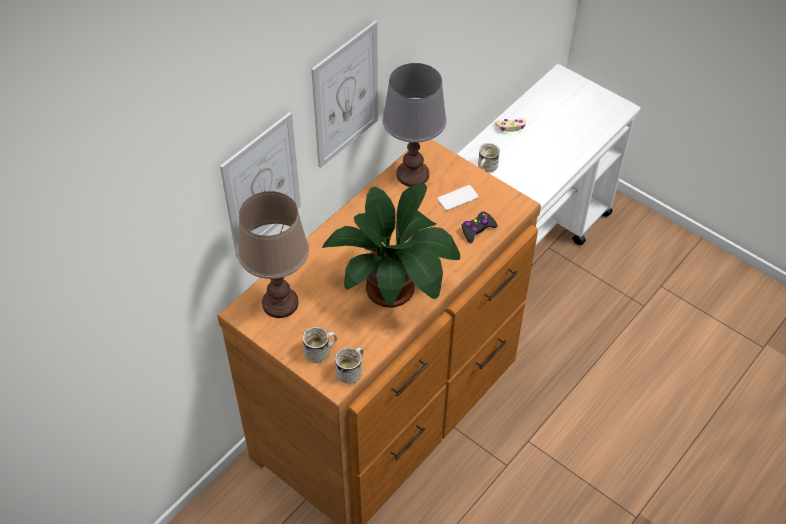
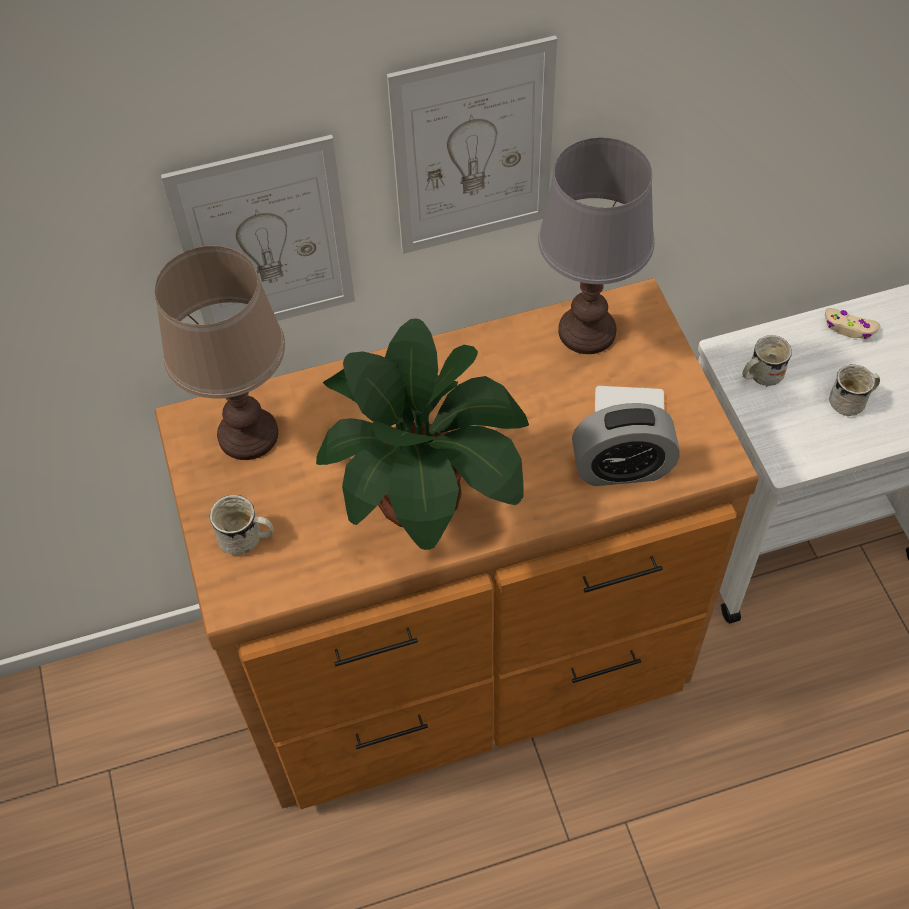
camera: 35 degrees right, 5 degrees up
(352, 370) = (267, 593): white mug -> white mug (852, 401)
(477, 229) = (622, 468): black game controller -> alarm clock

